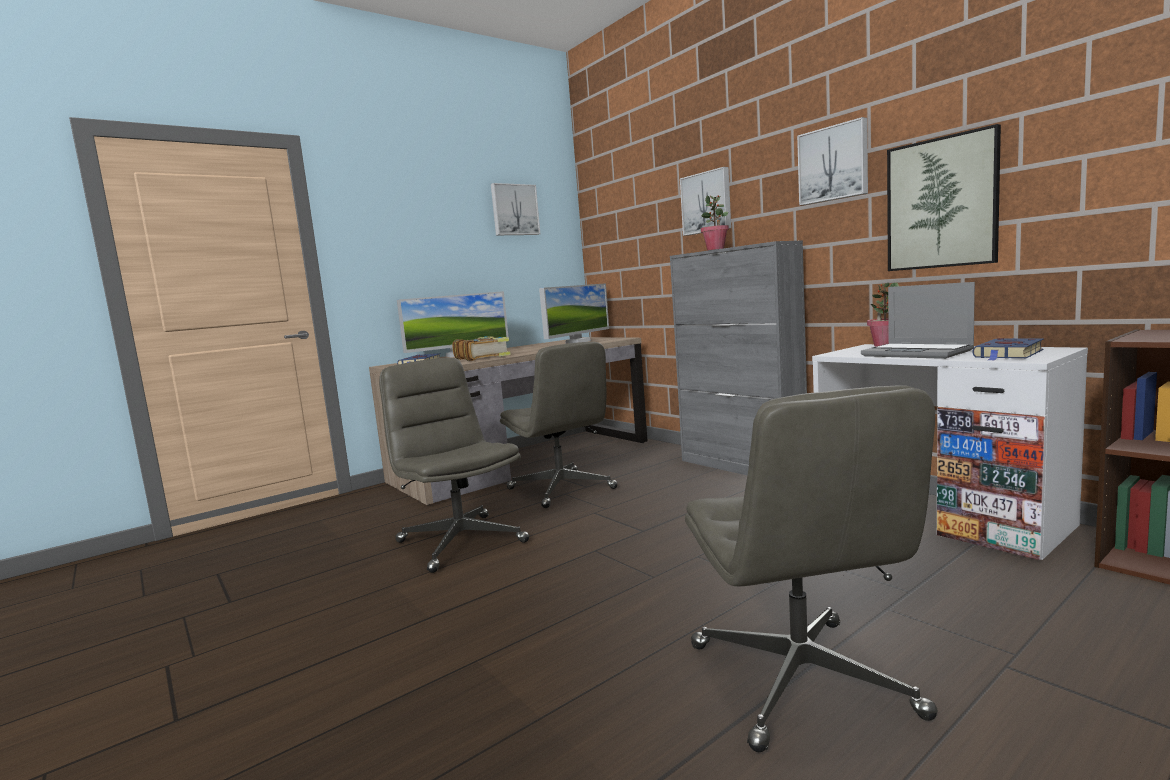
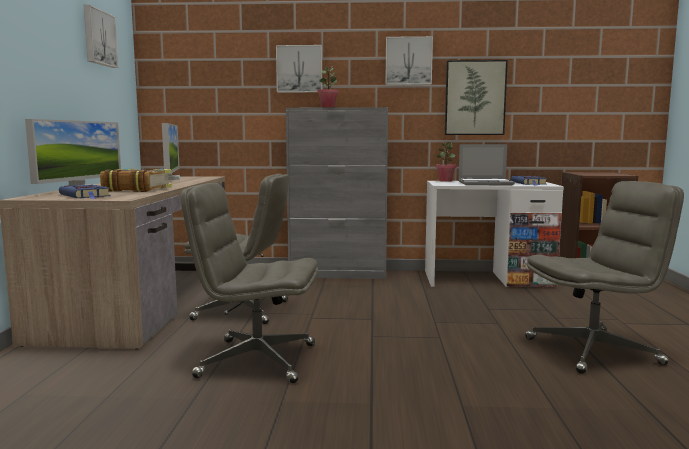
camera: 50 degrees left, 0 degrees up
(802, 681) = (593, 351): grey office chair -> grey office chair turned 45 degrees counterclockwise

